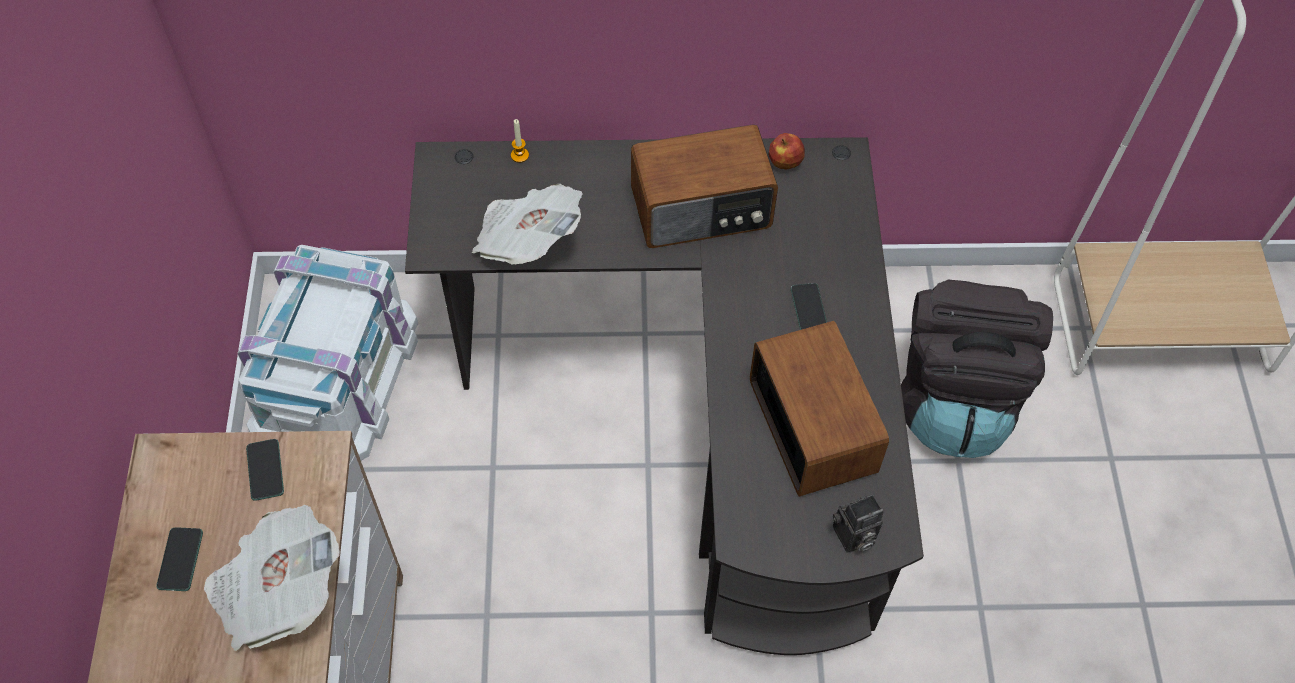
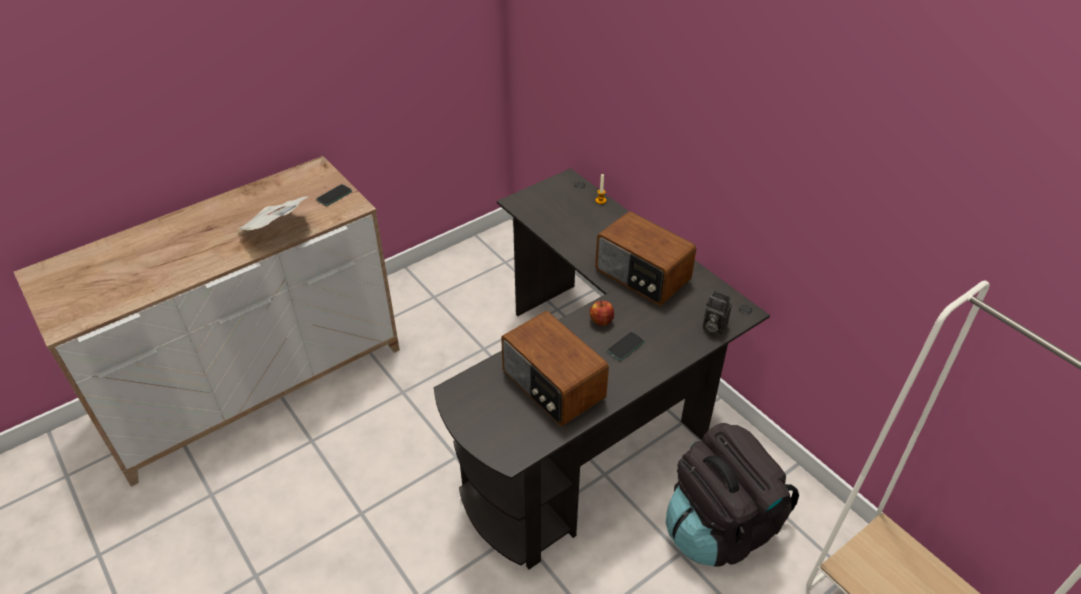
camera: 55 degrees right, 15 degrees down
(180, 559) = (272, 196): phone -> none
(334, 375) = (481, 269): white storage box -> none
(527, 240) = (555, 227): newspaper -> none
(785, 162) = (710, 291): apple -> apple (601, 321)
(814, 425) = (552, 386): radio -> radio turned 105 degrees clockwise
(853, 537) = (495, 438): camera -> camera (712, 327)

